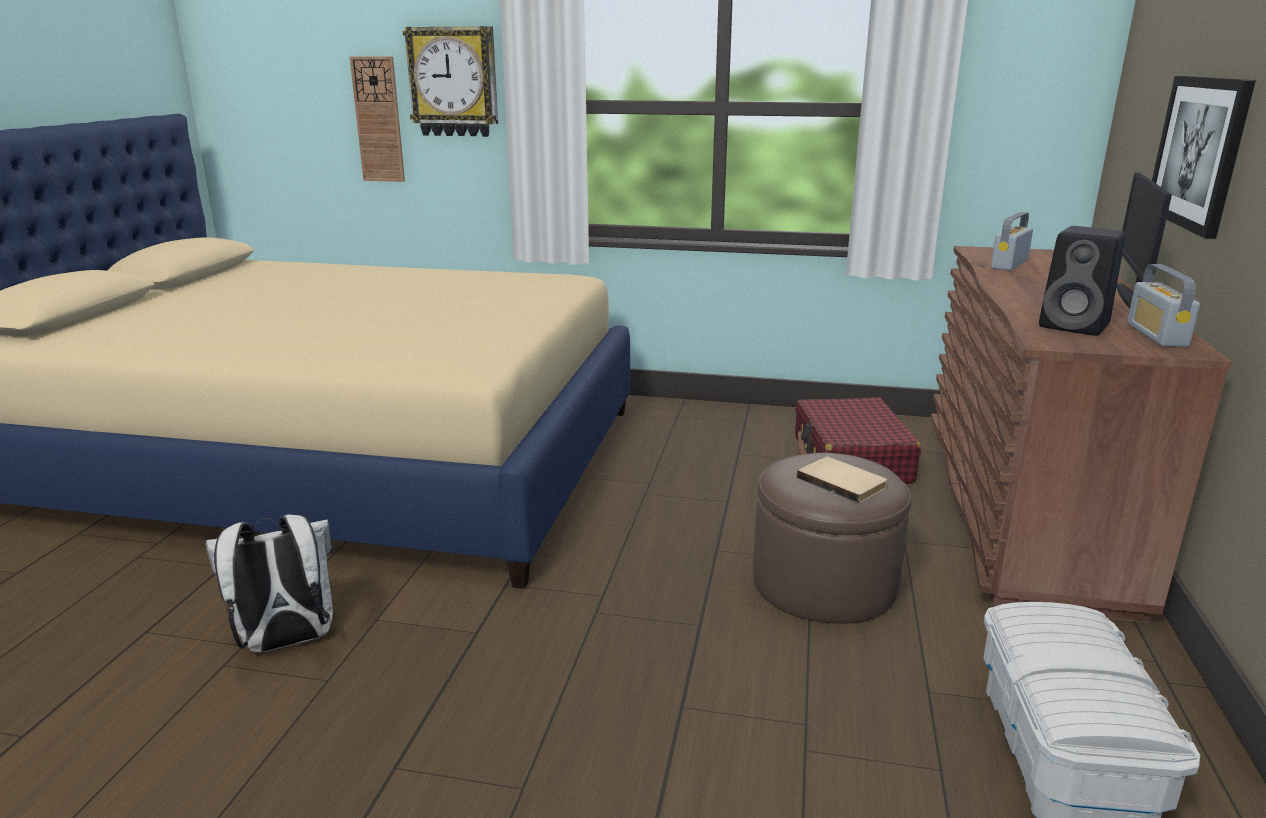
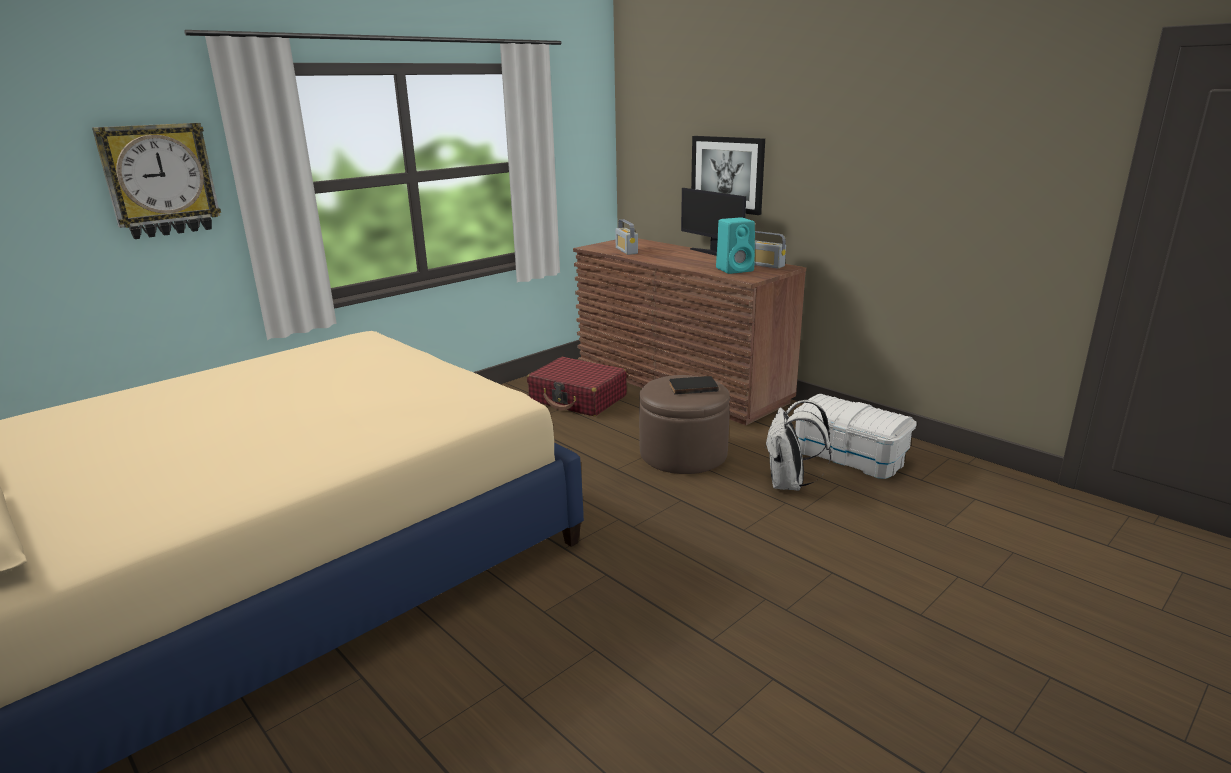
camera: 55 degrees left, 0 degrees up
(286, 642) = (525, 660): white backpack -> white backpack (790, 484)
(378, 120) = (66, 231): wall clock -> none
(843, 481) = (692, 387): beige book -> black book
(1076, 326) = (735, 269): black speaker -> turquoise speaker

